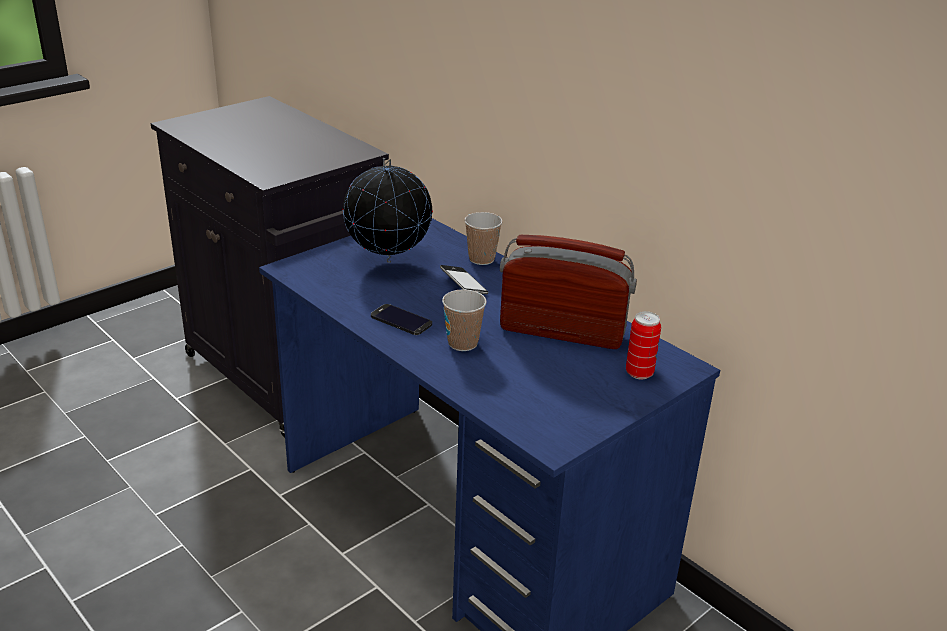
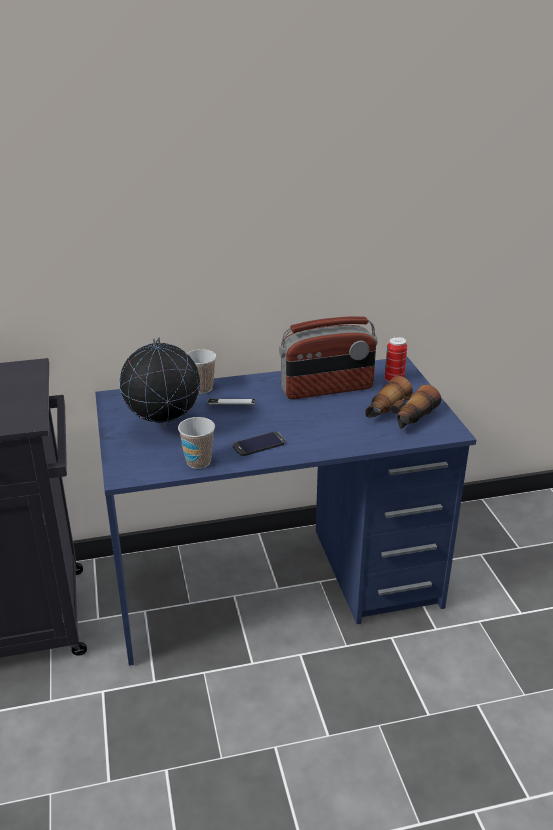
camera: 60 degrees left, 0 degrees up
(462, 343) = (312, 428): cup -> cup (198, 462)
(550, 396) = (398, 416): none -> binoculars
(562, 331) = (327, 389): radio -> radio turned 150 degrees counterclockwise

